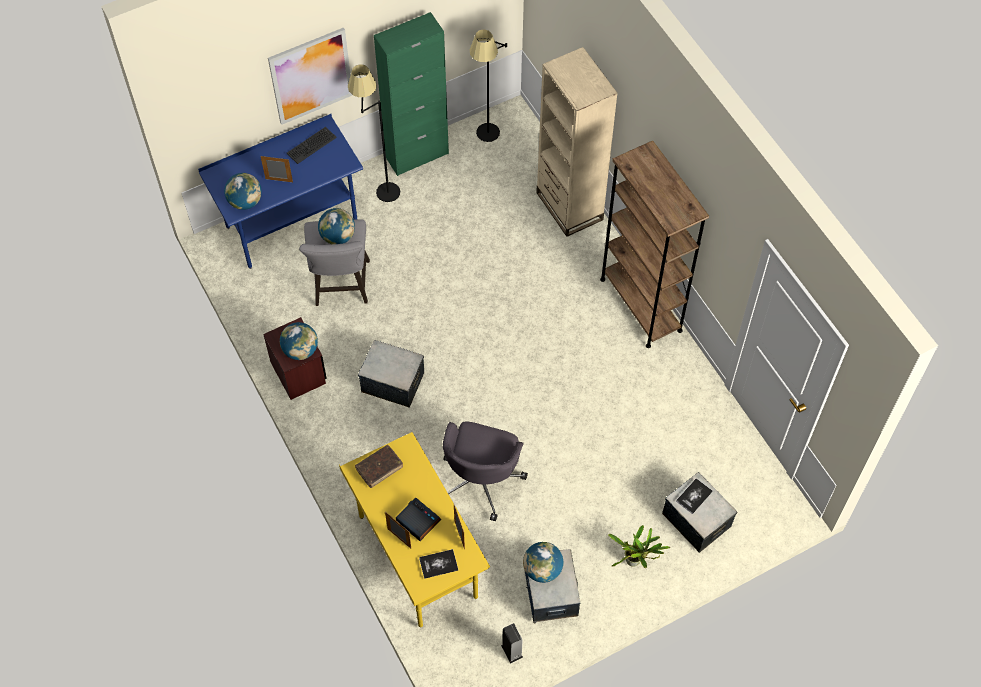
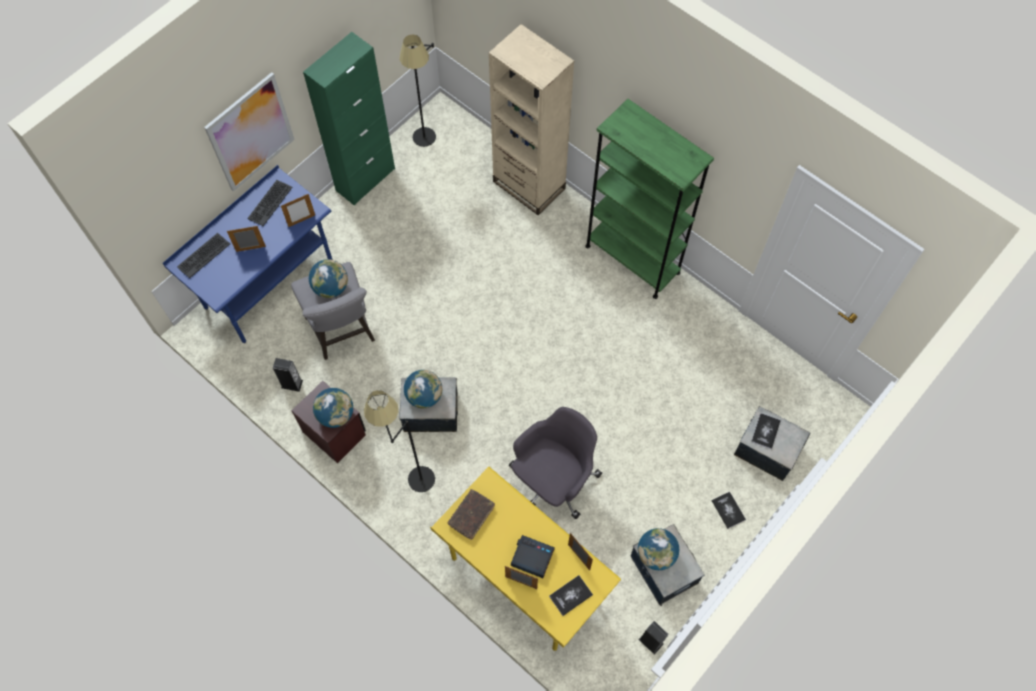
camera: 20 degrees left, 5 degrees up
(236, 173) = (203, 255): none -> keyboard
(245, 202) = (225, 282): globe -> globe (424, 396)
(277, 317) = (292, 384): none -> speaker
(333, 169) = (301, 221): none -> picture frame
(379, 187) = (340, 221): black floor lamp -> black floor lamp (409, 476)
(481, 480) = (553, 480): grey office chair -> grey office chair turned 135 degrees counterclockwise
(635, 561) = (728, 510): potted plant -> book
(640, 304) = (632, 259): brown bookcase -> green bookcase

